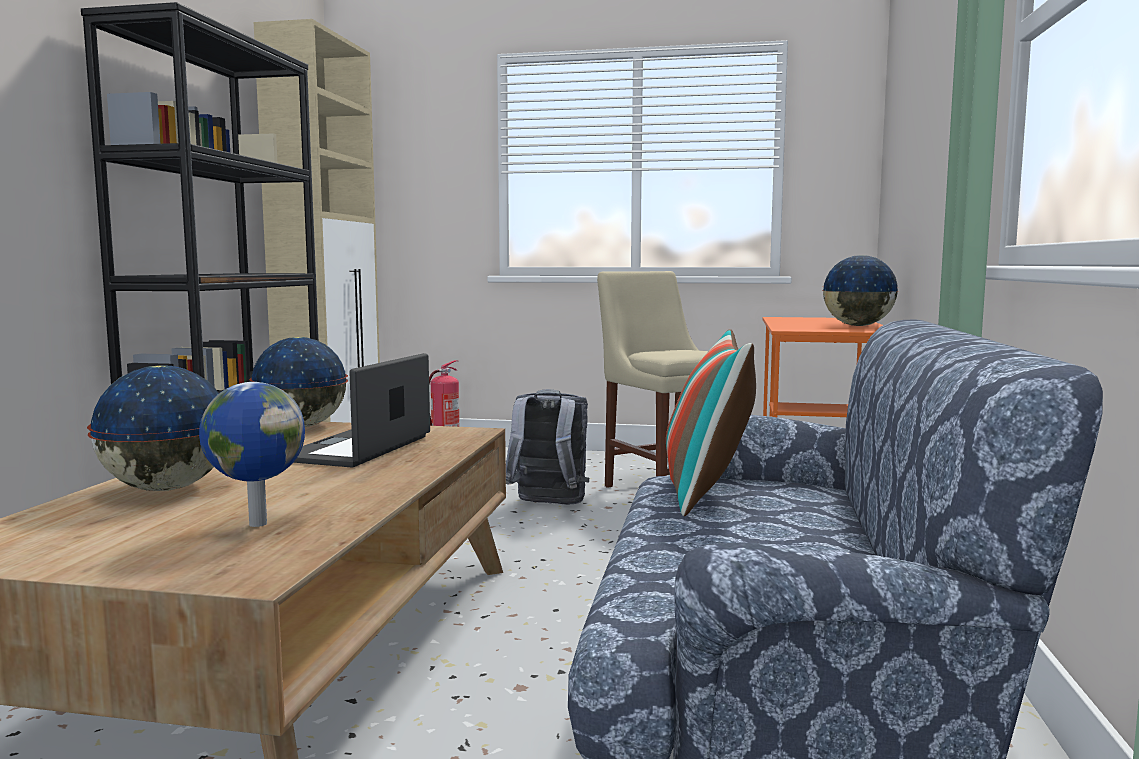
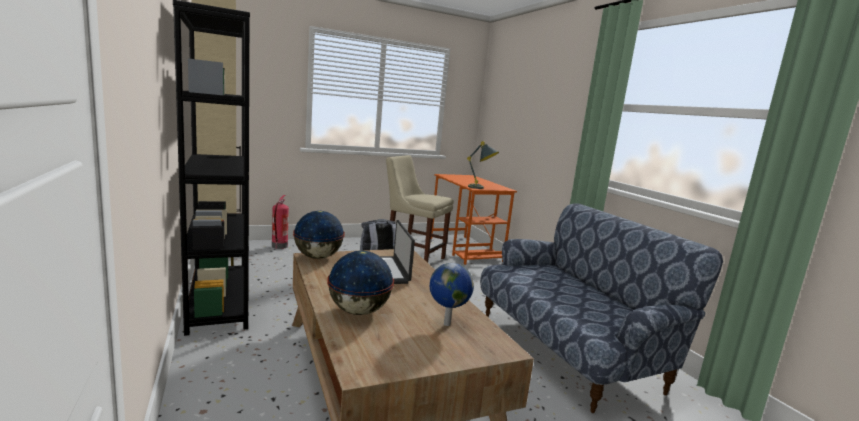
camera: 35 degrees left, 5 degrees up
(706, 492) = (525, 274): pillow -> none
(805, 329) = (481, 188): none -> grey table lamp
(858, 326) = (490, 184): globe -> none

